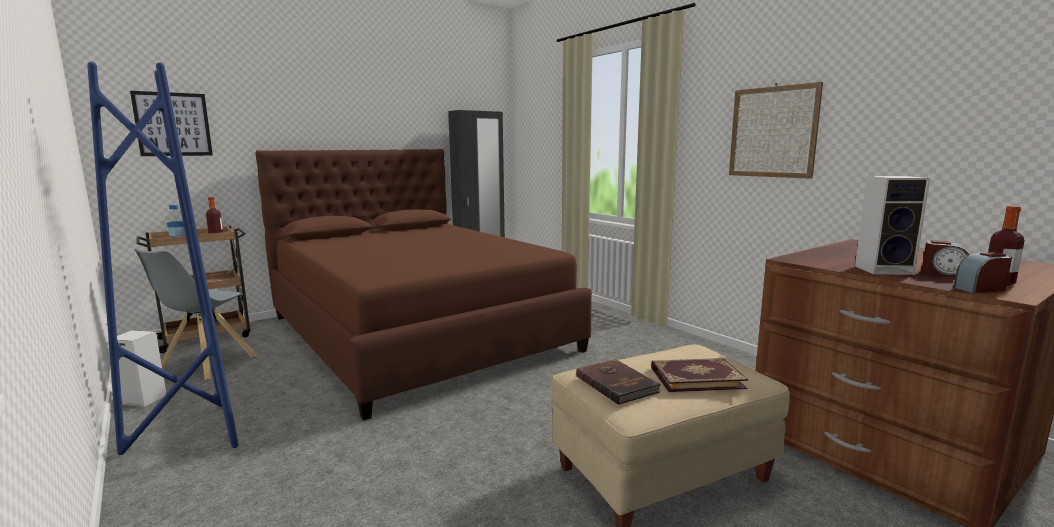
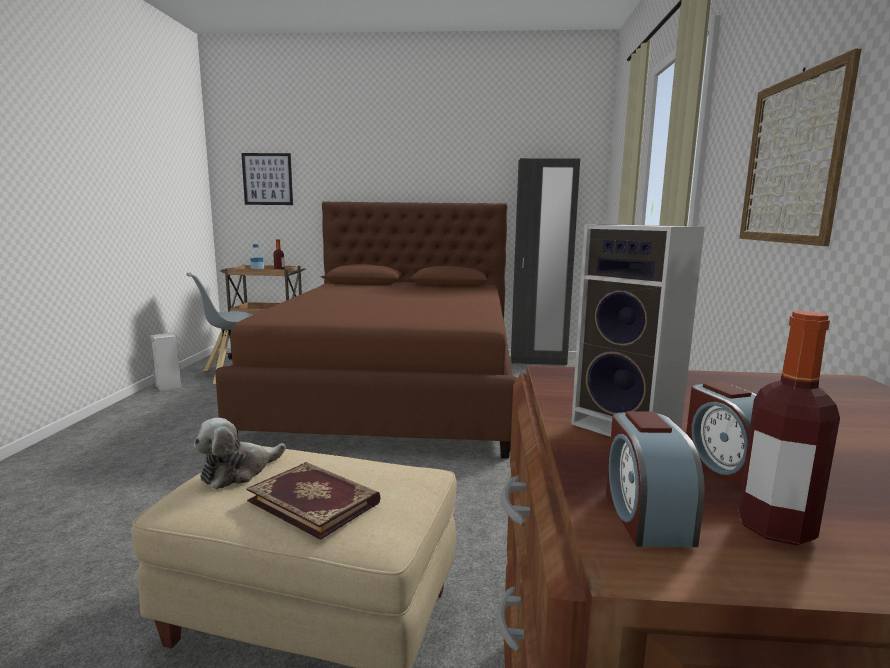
camera: 40 degrees right, 0 degrees up
(194, 434) = (143, 417): blue clothes rack -> none
(617, 383) = (238, 472): brown book -> plush toy
(980, 289) = (645, 515): alarm clock -> alarm clock turned 120 degrees counterclockwise

